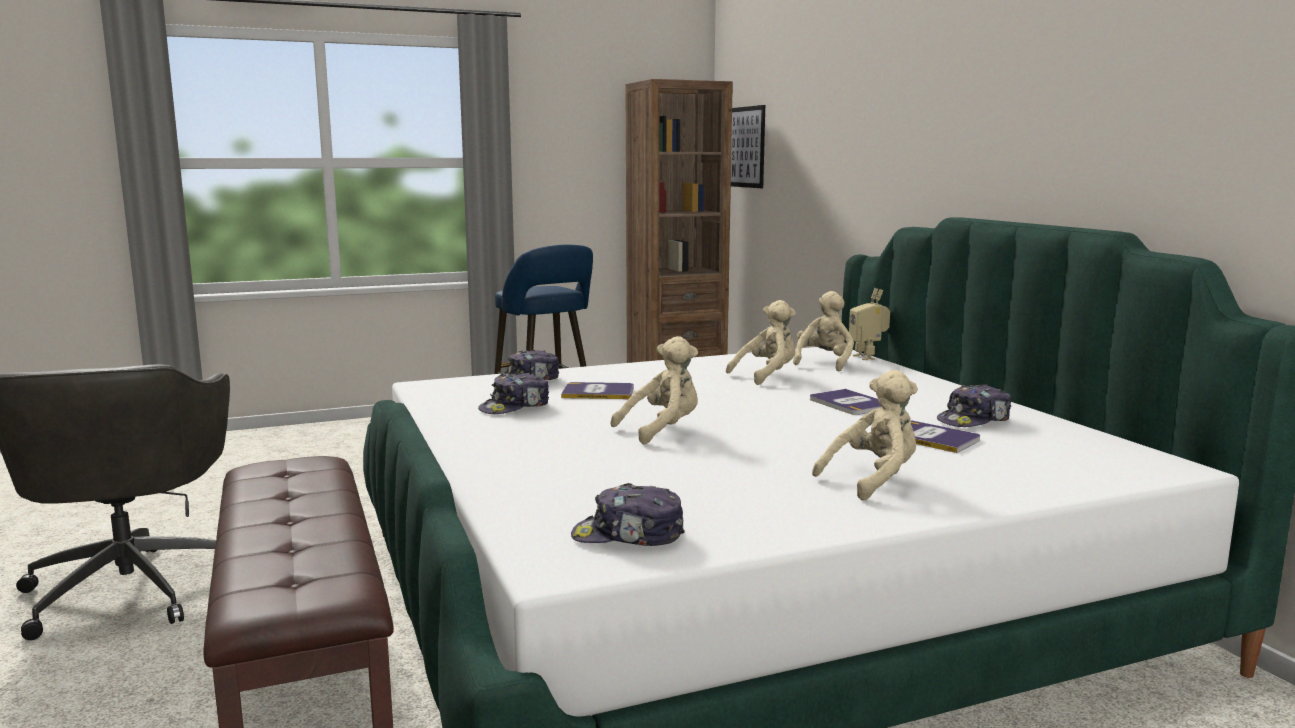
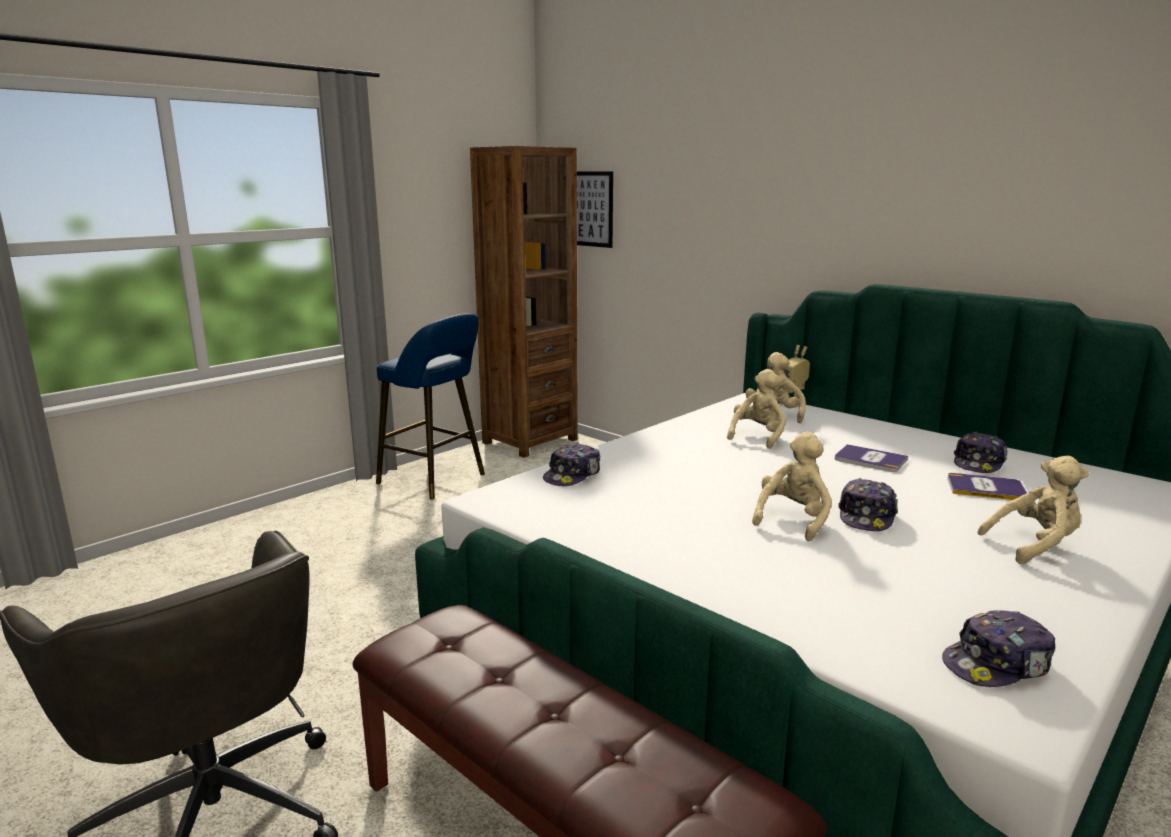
camera: 25 degrees left, 5 degrees up
(515, 407) = (622, 515): cap -> cap (866, 516)
(598, 392) = (661, 481): book -> none
(873, 480) = (1034, 546): beige plush toy -> beige plush toy turned 45 degrees clockwise

